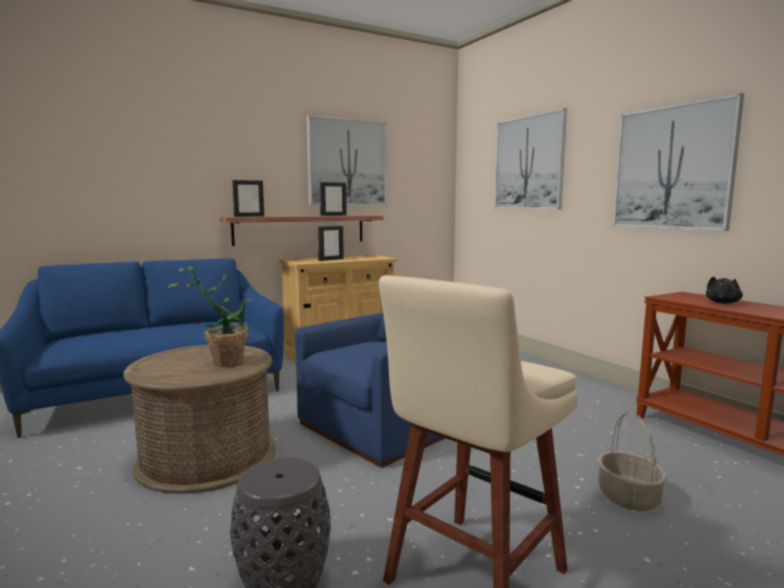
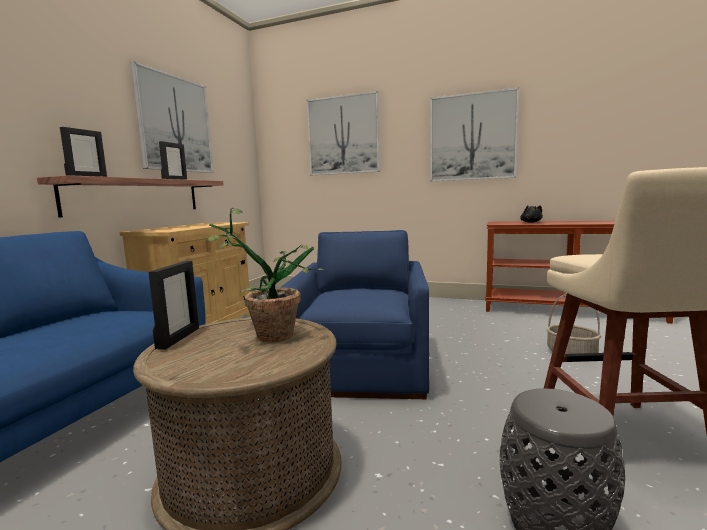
camera: 40 degrees left, 0 degrees up
(331, 259) = (187, 227): picture frame -> picture frame (178, 338)

